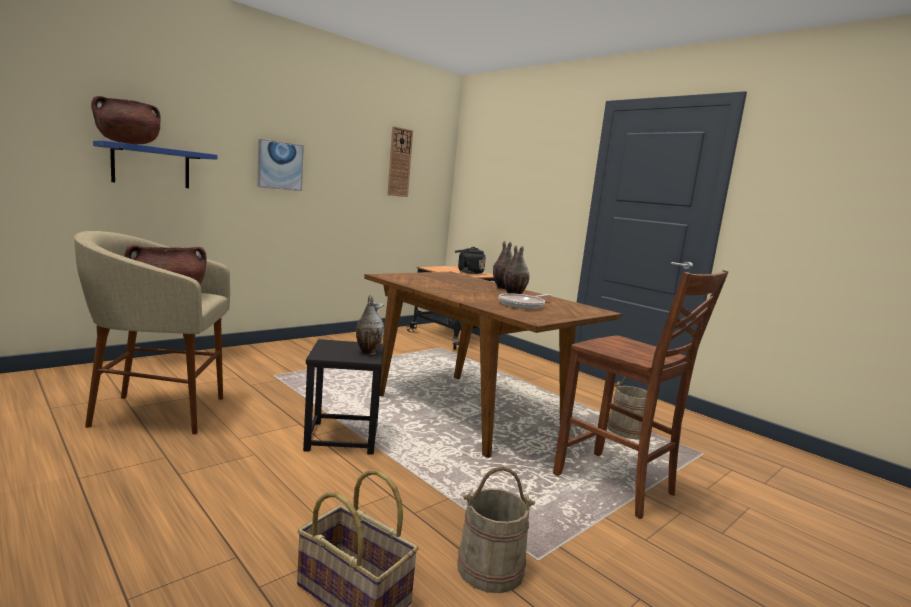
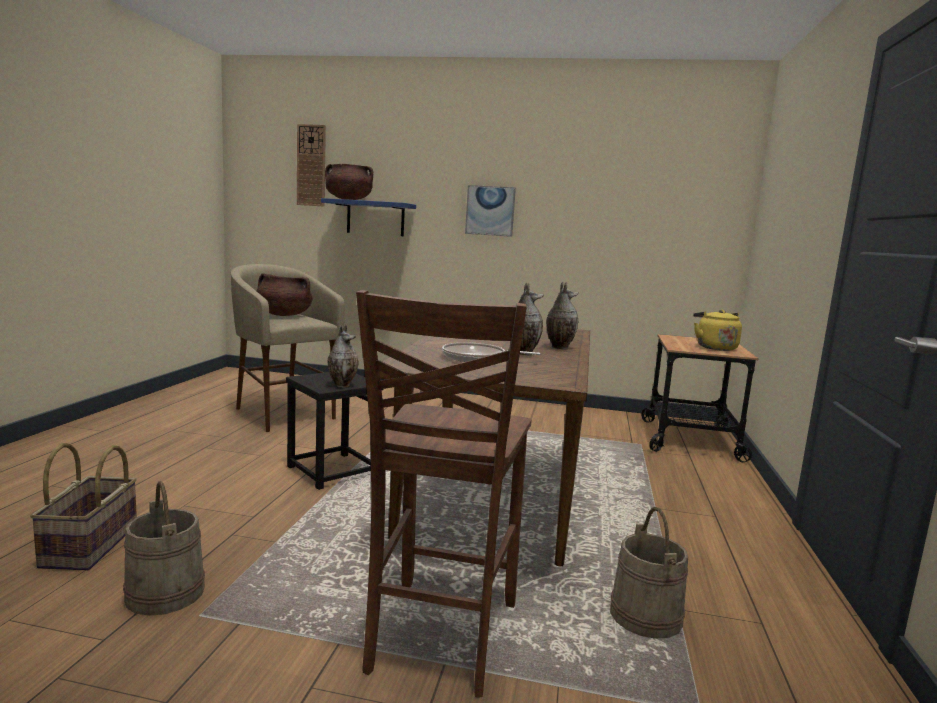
camera: 55 degrees right, 0 degrees up
(399, 162) = (652, 197): wall clock -> wall clock (311, 165)
(468, 272) = (714, 347): black kettle -> yellow kettle

